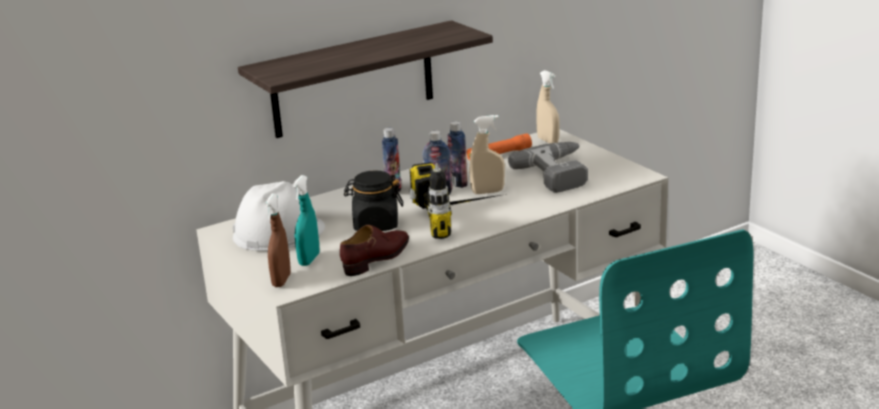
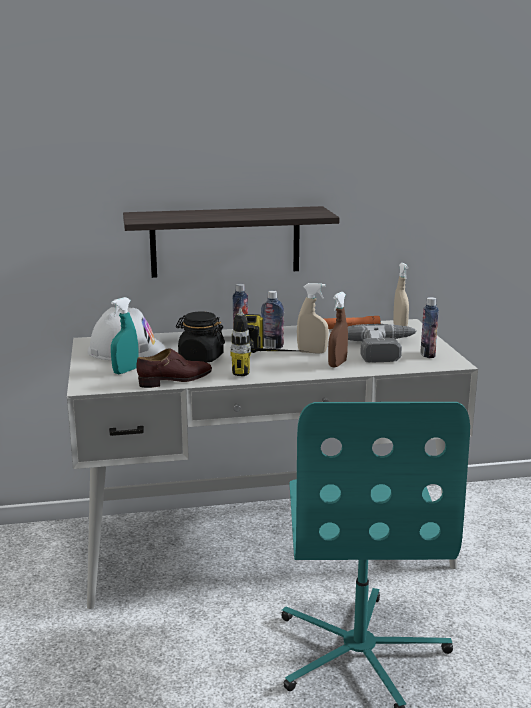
camera: 20 degrees right, 5 degrees down
(281, 280) = (90, 380): brown spray bottle -> brown spray bottle (337, 364)
(458, 183) = (295, 342): bottle -> bottle (427, 354)

